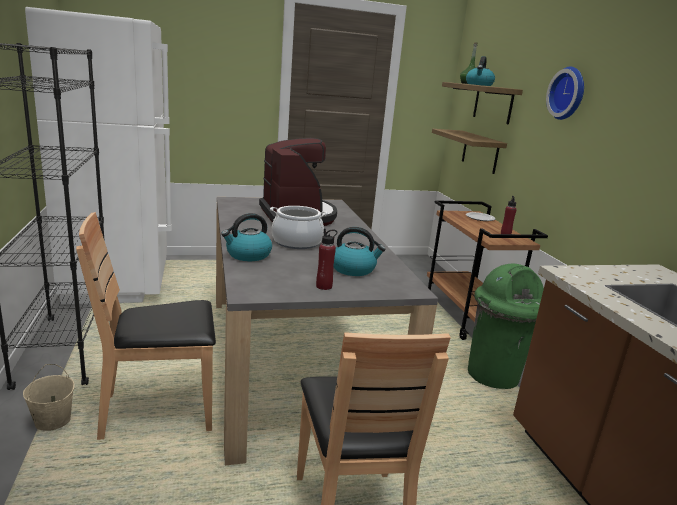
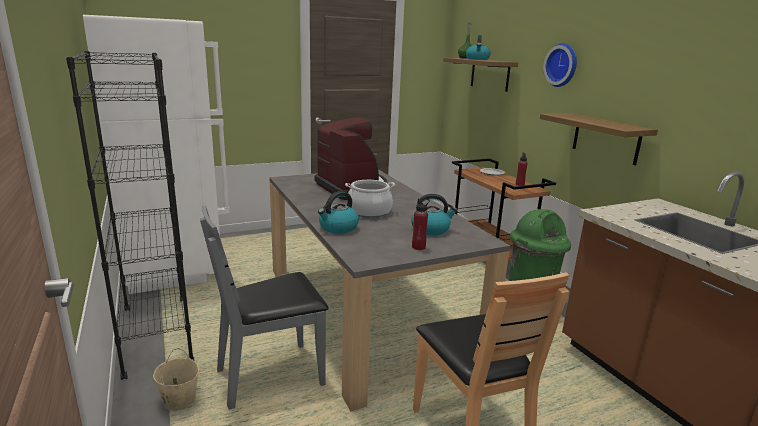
camera: 10 degrees left, 0 degrees up
(159, 410) = (271, 375): brown chair -> grey chair
(480, 152) = (481, 116): shelf -> shelf (606, 138)

